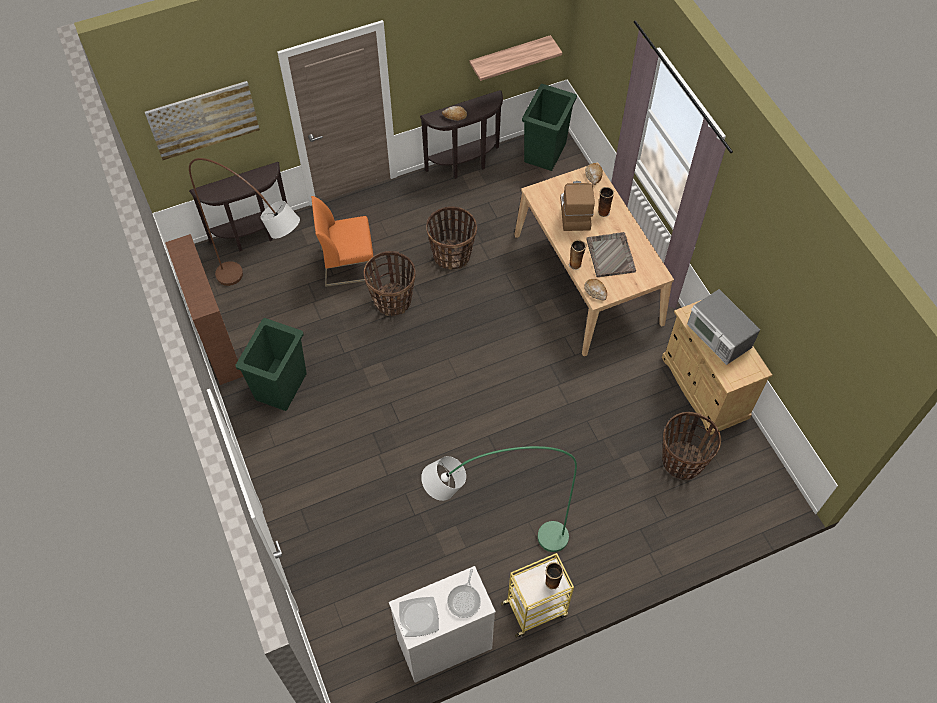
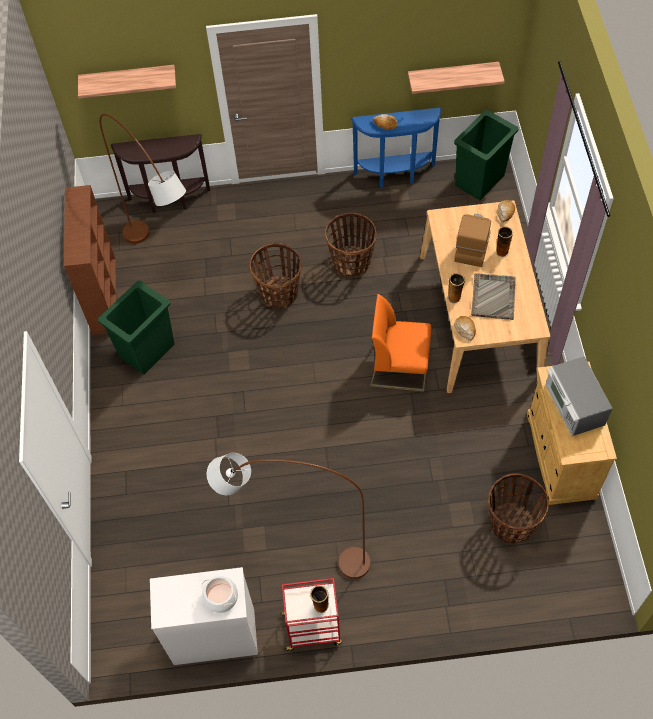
camera: 20 degrees right, 0 degrees up
(203, 120) = (128, 79): picture -> shelf
(348, 263) = (249, 248): orange chair -> orange chair (400, 366)
(418, 617) = (172, 601): plate -> none
(464, 600) = (221, 597): frying pan -> cooking pot
(465, 165) = (395, 176): brown console table -> blue console table
(494, 543) = (295, 554): green floor lamp -> brown floor lamp
(535, 609) = (313, 628): yellow cart -> red cart

